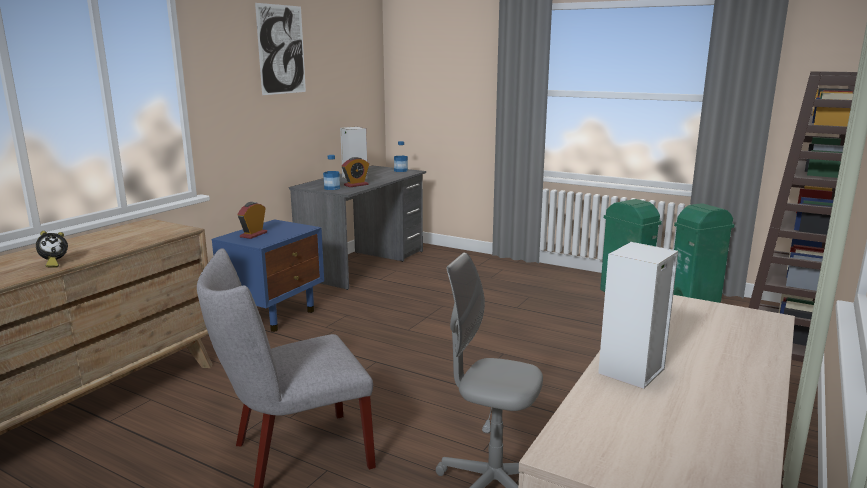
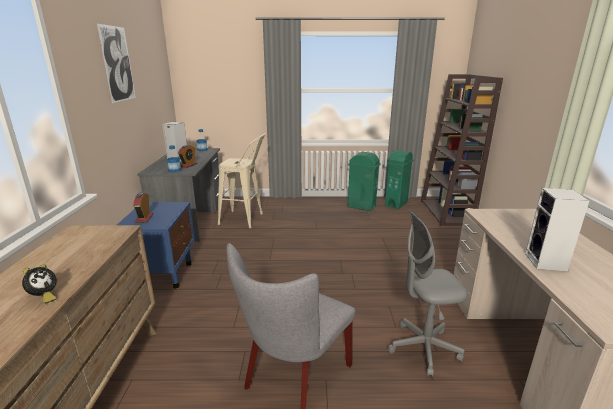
camera: 30 degrees left, 5 degrees up
(430, 278) = (245, 220): none -> beige stool

